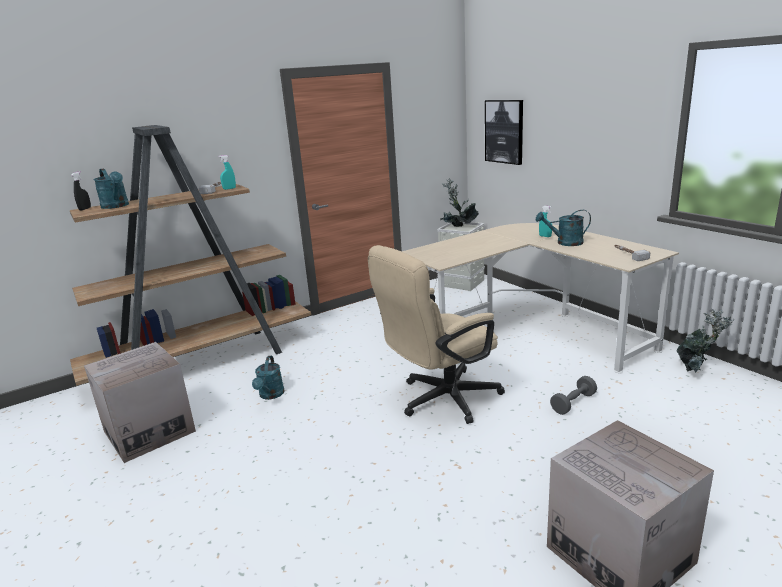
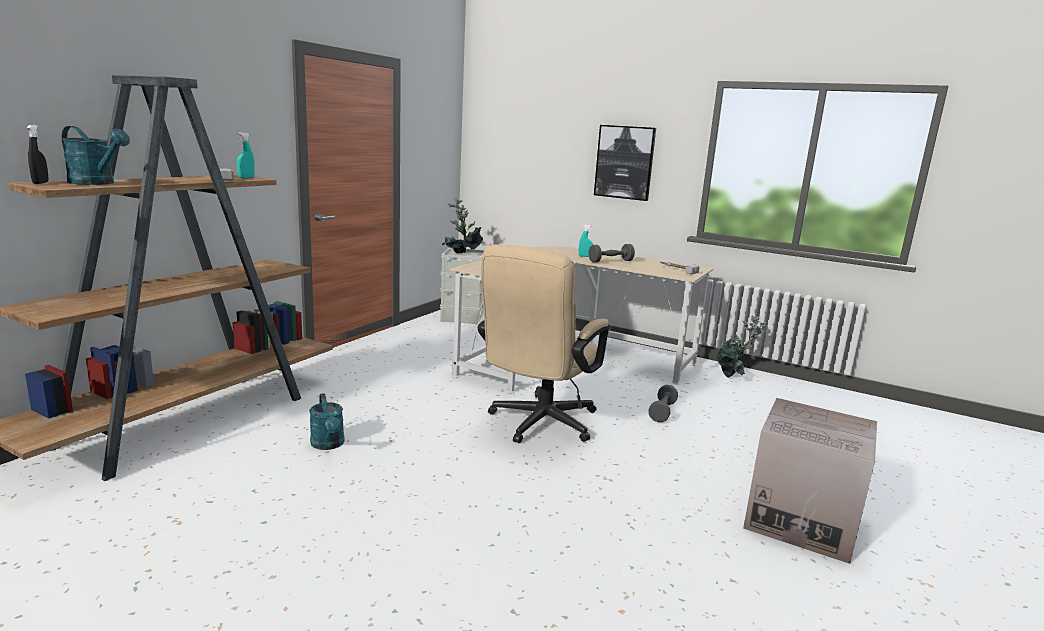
camera: 30 degrees left, 5 degrees down
(149, 431) = (177, 510): cardboard box -> none
(504, 131) = (513, 152): picture -> picture (624, 162)
(565, 243) = (610, 261): turquoise watering can -> grey dumbbell

